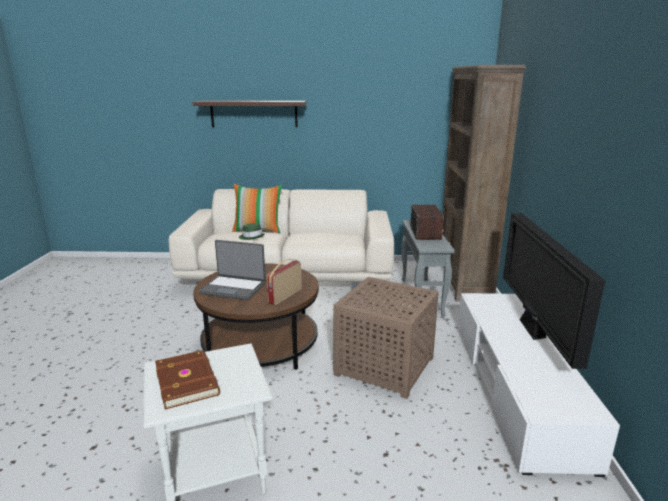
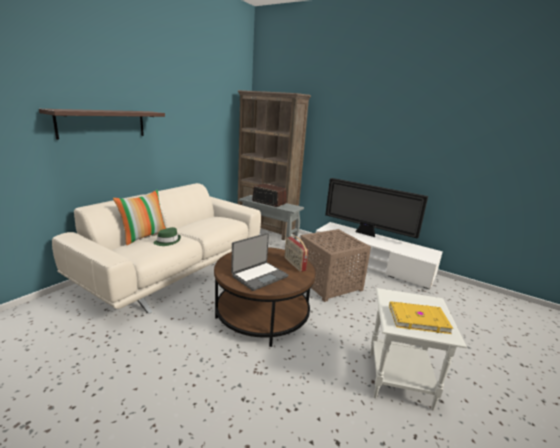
camera: 60 degrees left, 0 degrees up
(188, 380) = (417, 318): brown book -> yellow book

